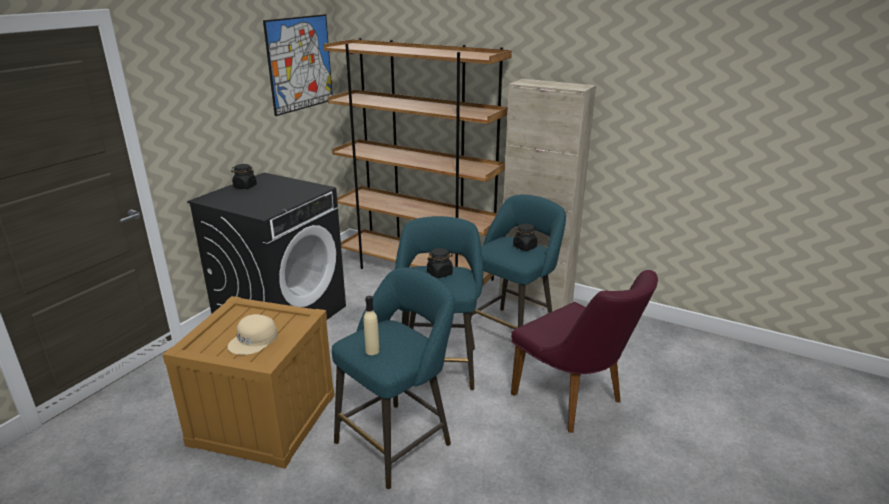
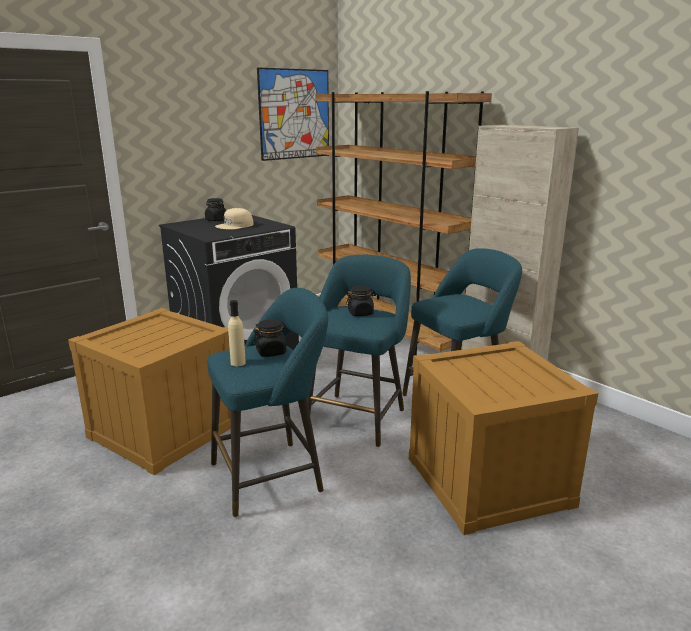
camera: 20 degrees right, 5 degrees down
(254, 340) = (151, 342): beige cap -> beige cap (235, 226)
(525, 247) = (472, 303): black jar -> black jar (271, 352)
(574, 401) = (488, 482): purple chair -> crate

